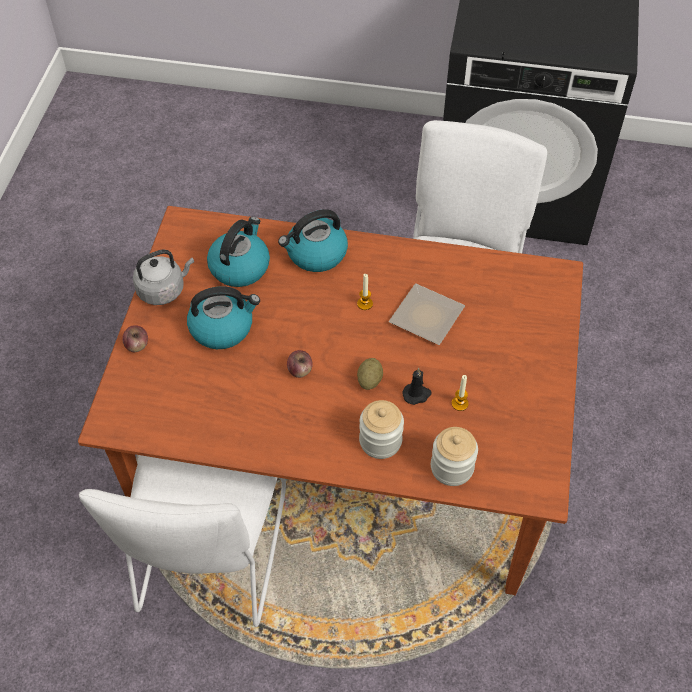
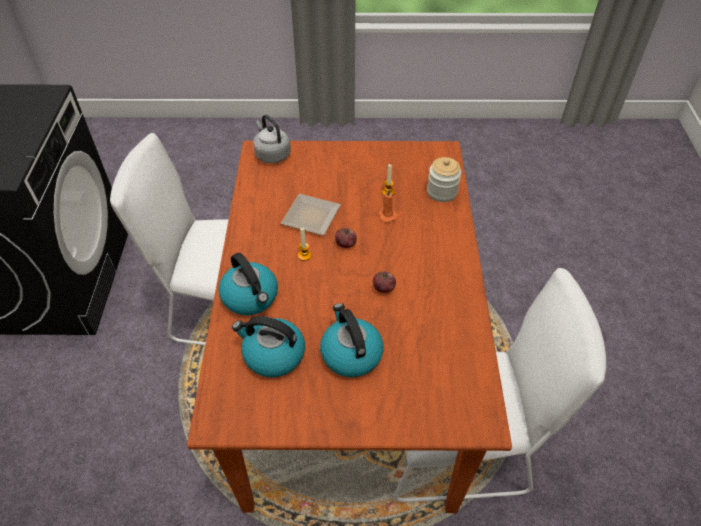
camera: 100 degrees left, 5 degrees down
(137, 345) = (388, 423): apple -> apple (345, 244)
(163, 290) = (312, 417): grey kettle -> grey kettle (271, 154)
(369, 380) = (381, 243): potato -> none
(380, 441) = (434, 230): jar -> none
(417, 394) = (386, 215): black candle -> orange candle

